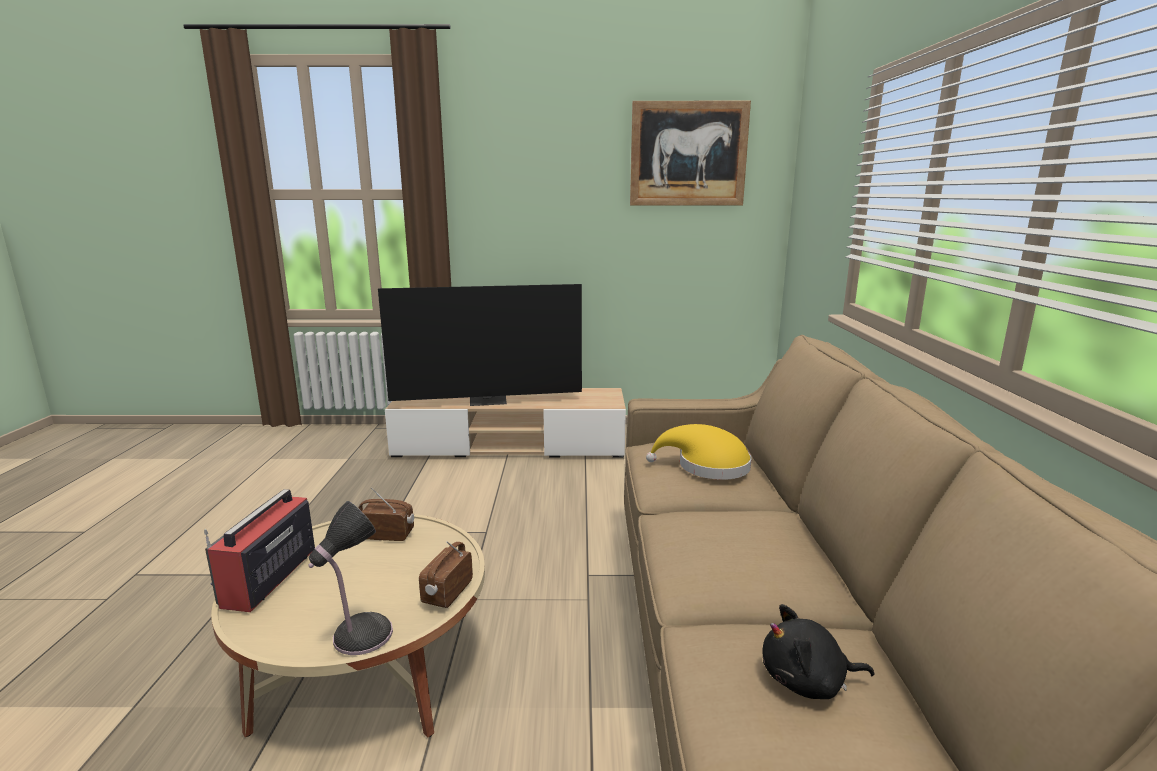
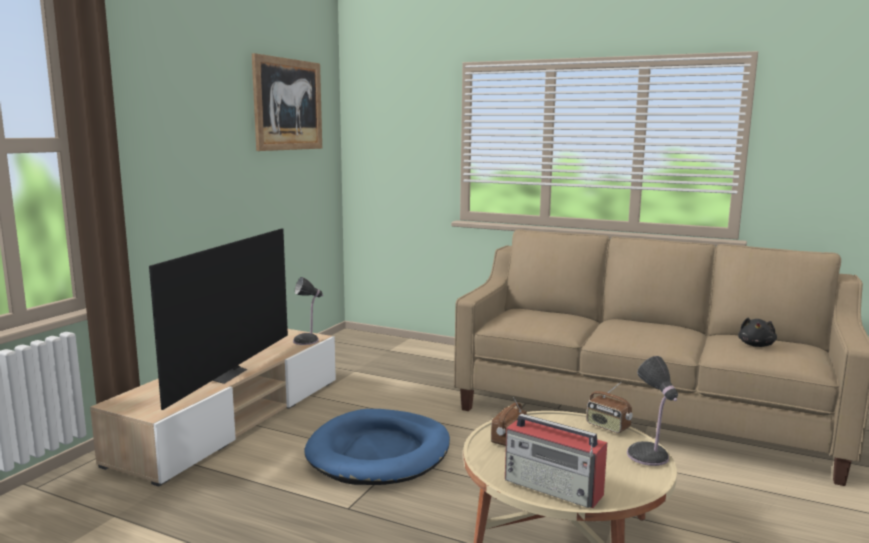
camera: 65 degrees left, 5 degrees down
(494, 518) = (379, 452): none -> blue dog bed
(599, 404) = (307, 340): none -> table lamp
(707, 466) = (549, 317): yellow hat -> none

